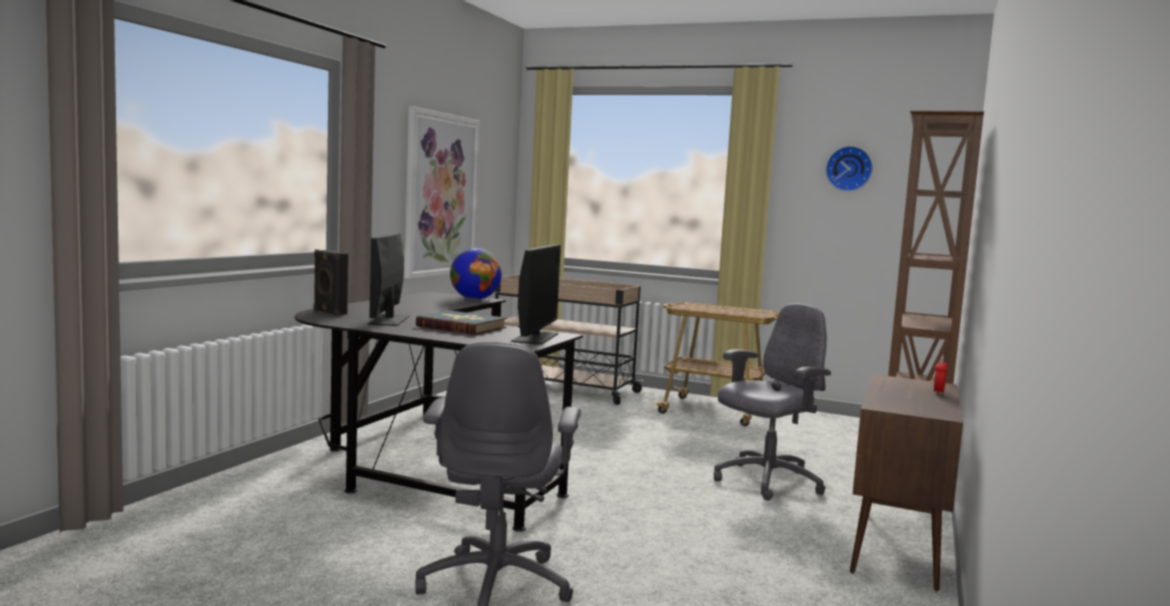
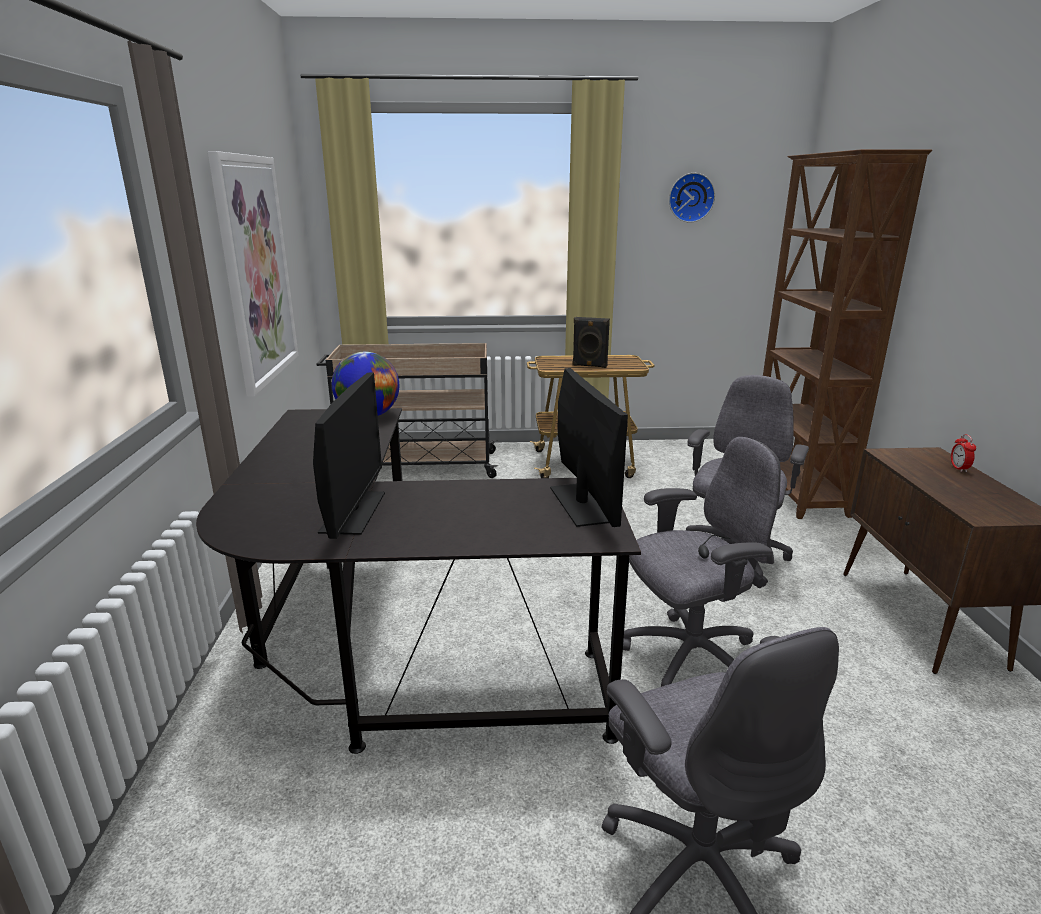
camera: 25 degrees left, 15 degrees up
(329, 312) = (242, 513): black speaker -> black speaker (589, 366)
(389, 320) = (353, 512): monitor -> monitor turned 150 degrees counterclockwise
(462, 327) = (465, 502): book -> none
(636, 515) = (689, 659): none -> grey office chair

